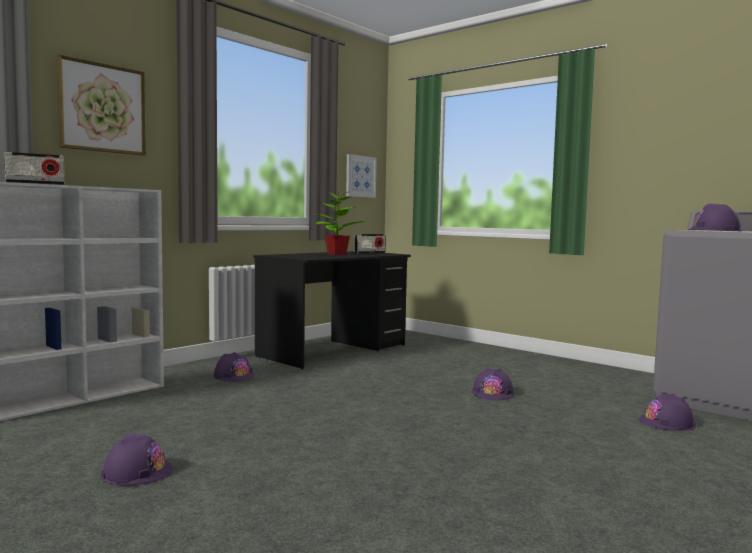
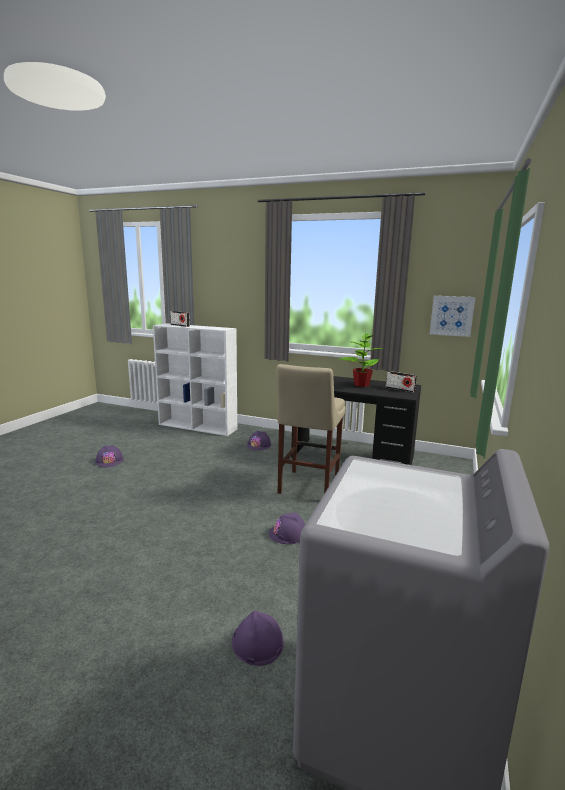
camera: 70 degrees right, 10 degrees up
(102, 108) = (232, 281): picture -> none
(391, 374) = (307, 487): none -> beige stool
(714, 230) = (382, 481): purple hard hat -> none

